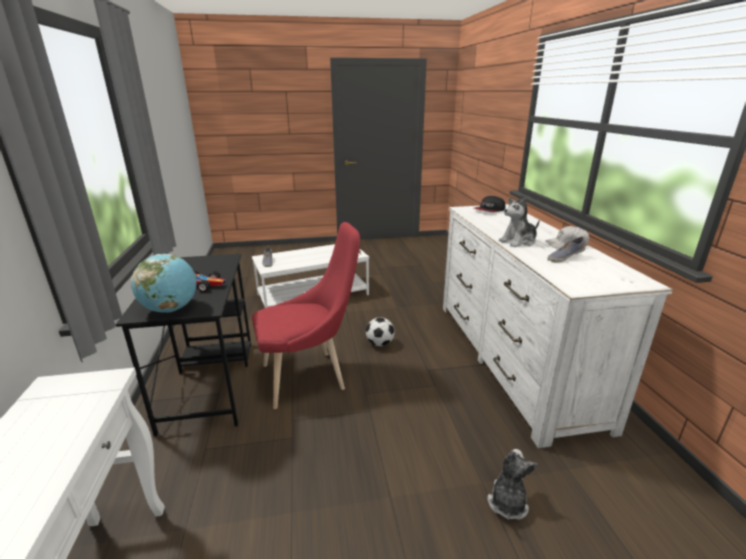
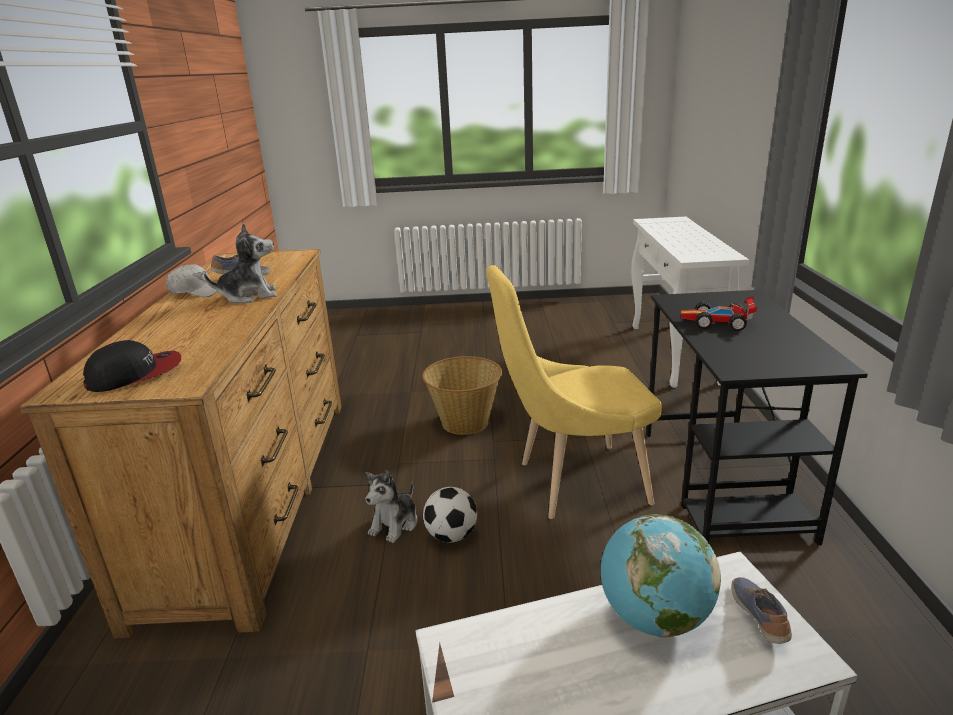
camera: 170 degrees left, 0 degrees up
(171, 309) = (716, 299): globe -> globe (654, 618)
(309, 377) = (573, 483): red chair -> yellow chair
(400, 432) = (465, 422): none -> basket
(507, 502) = (400, 382): plush toy -> plush toy (395, 524)
(511, 358) = (256, 494): white dresser -> brown dresser

